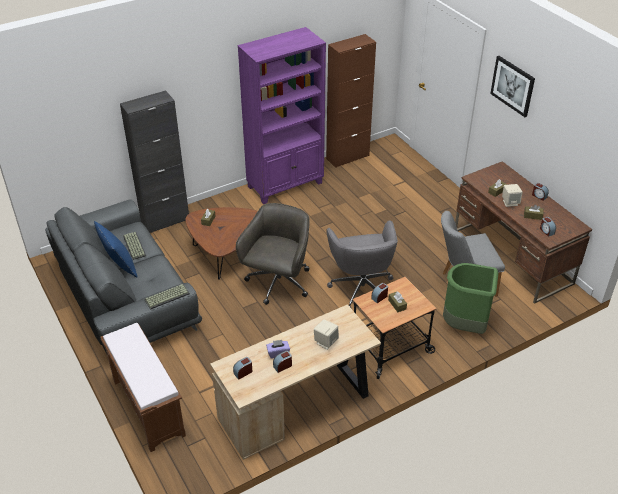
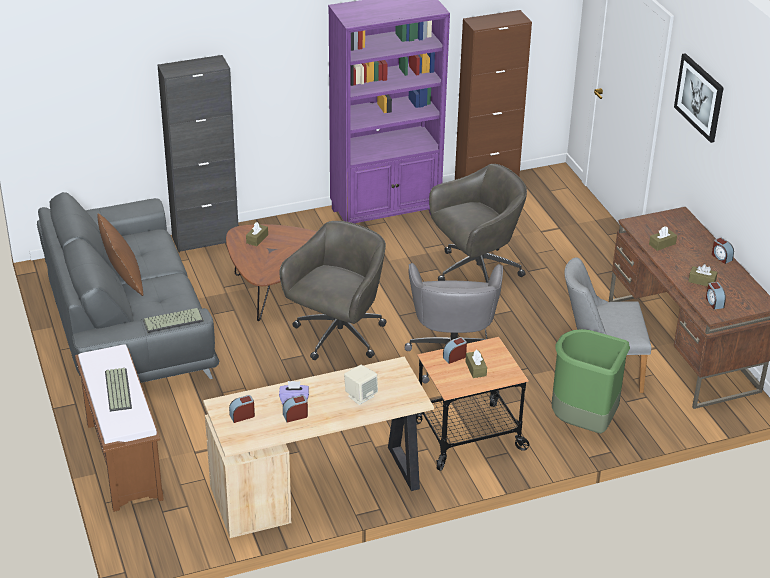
camera: 10 degrees right, 5 degrees down
(119, 266) = (123, 279): blue pillow -> brown pillow
(133, 246) = (148, 257): keyboard -> keyboard (117, 390)
(358, 221) = (475, 271): none -> grey office chair
(510, 202) = (676, 260): beige speaker -> none

